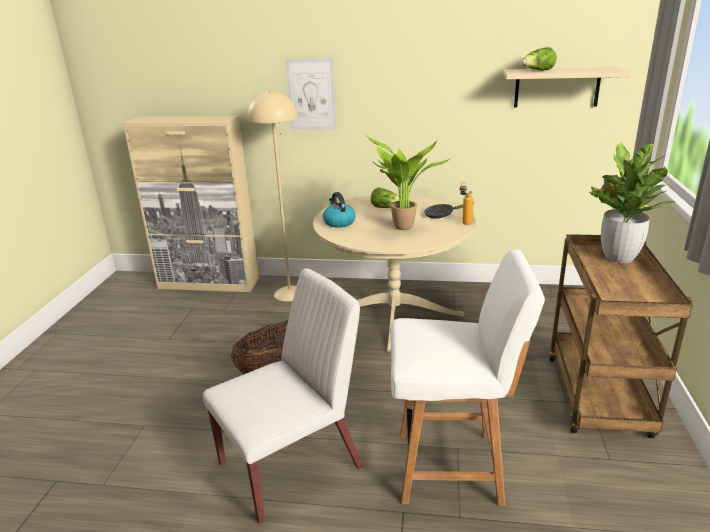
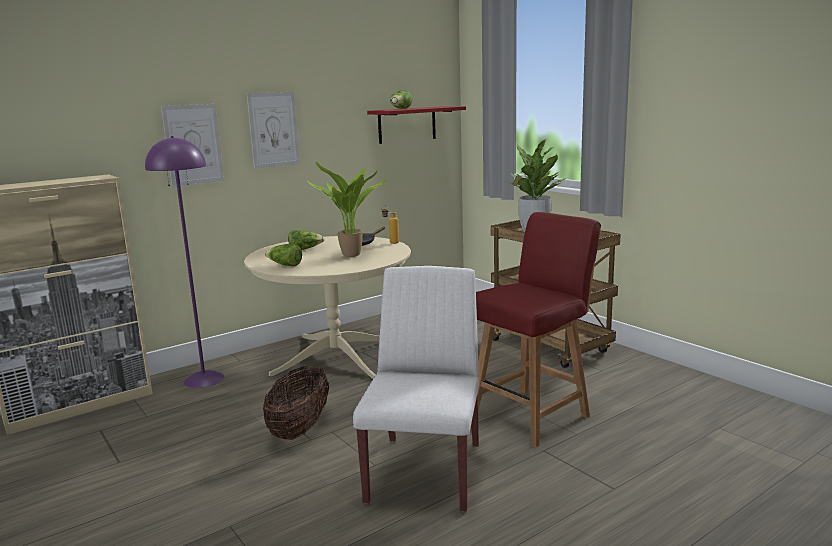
camera: 45 degrees left, 10 degrees down
(290, 293) = (204, 379): beige floor lamp -> purple floor lamp
(339, 222) = (285, 265): kettle -> lettuce
(389, 85) = (273, 129): none -> picture
(452, 467) = (531, 415): white chair -> red chair
(556, 87) = (407, 124): beige shelf -> red shelf

